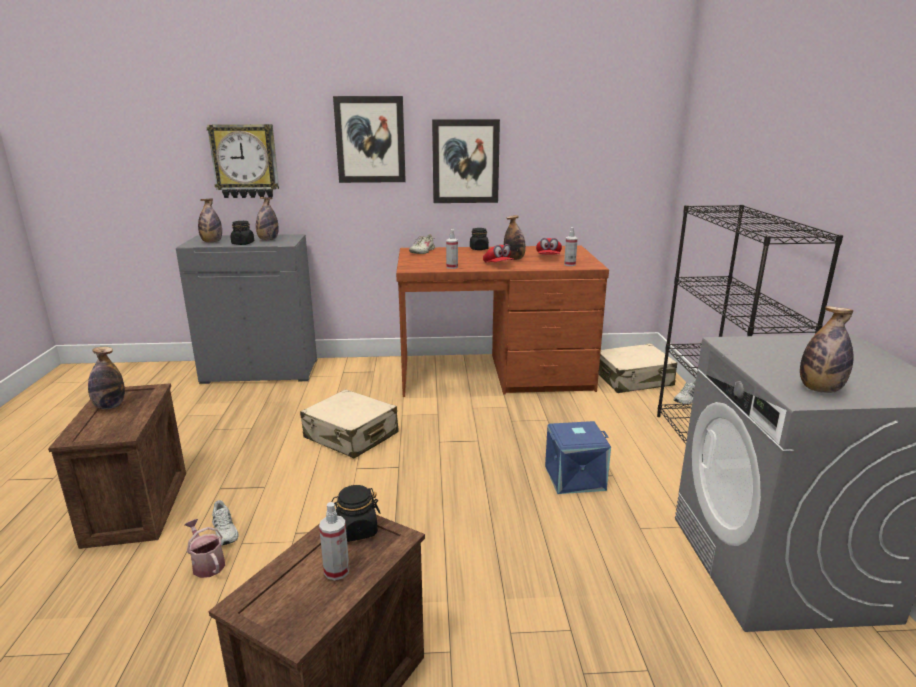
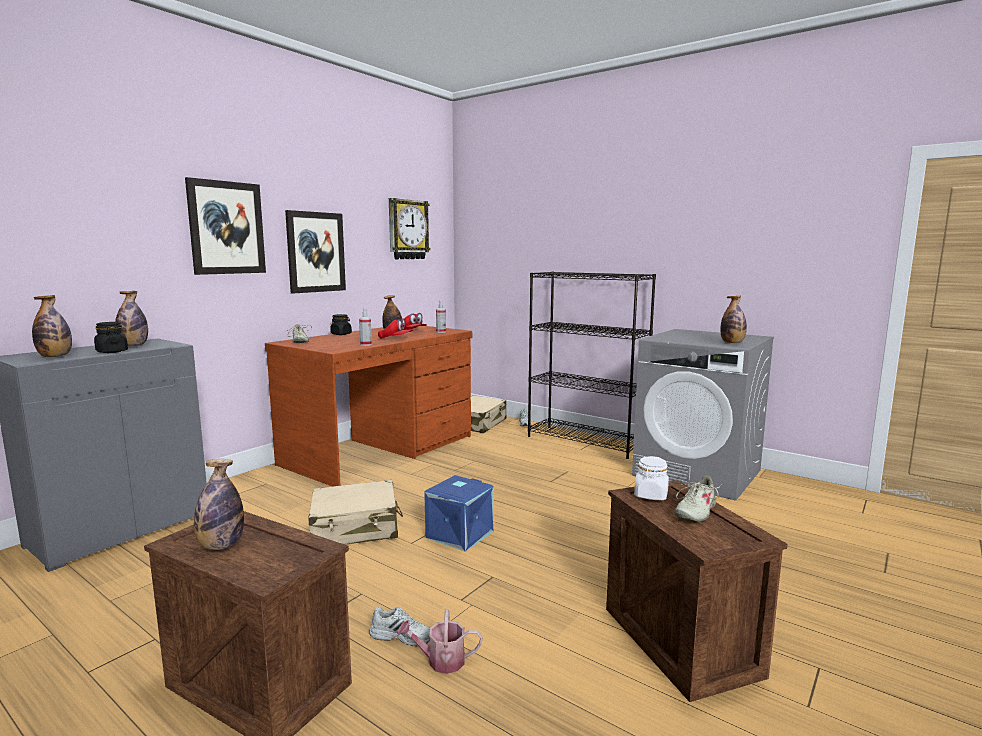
camera: 50 degrees left, 10 degrees down
(245, 161) = (68, 249): wall clock -> wall clock (407, 229)
(336, 571) = (695, 511): spray bottle -> beige shoe
(356, 530) = (651, 495): black jar -> white jar
(575, 477) = (553, 480): blue storage box -> blue storage box (459, 534)

